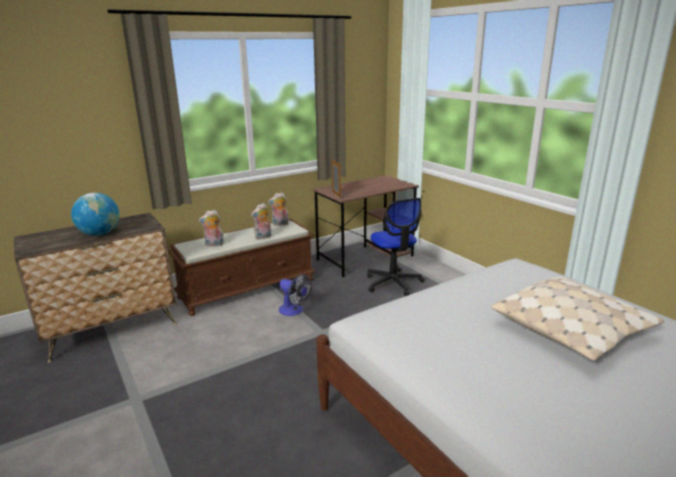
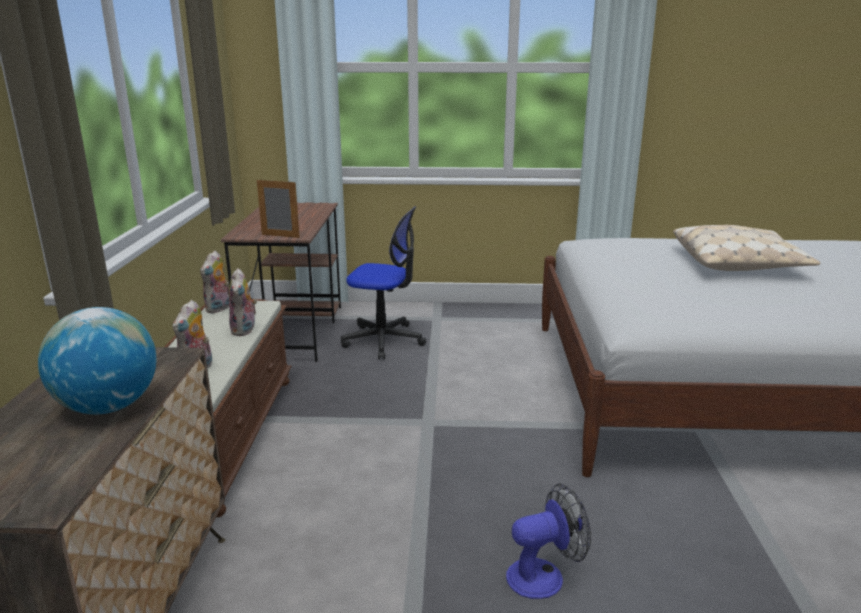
camera: 55 degrees left, 0 degrees up
(294, 311) = (350, 422): fan -> fan (544, 575)

